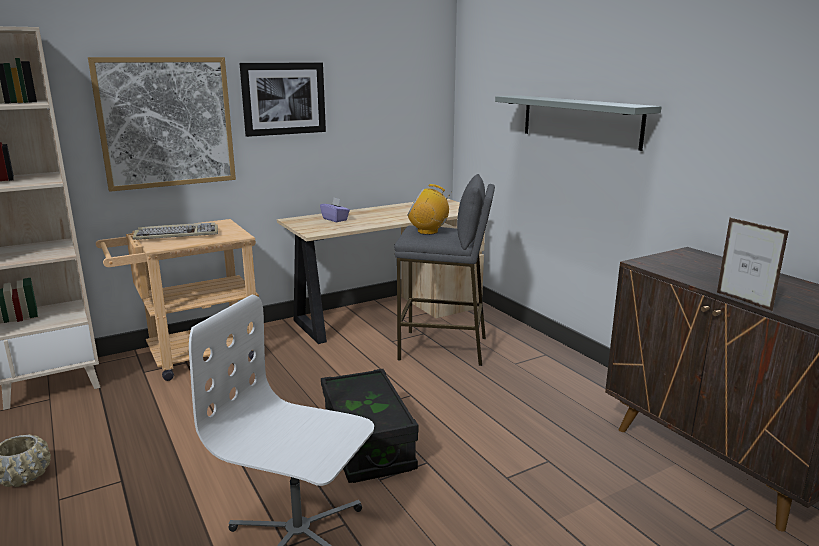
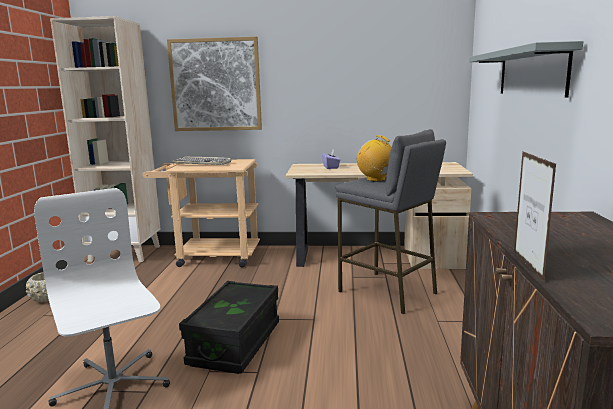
camera: 35 degrees right, 5 degrees down
(283, 98) = (303, 68): picture -> none

